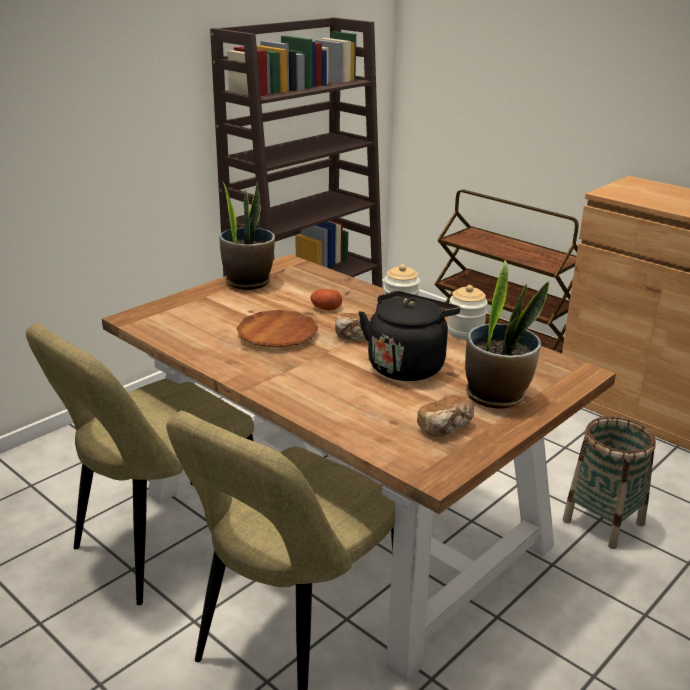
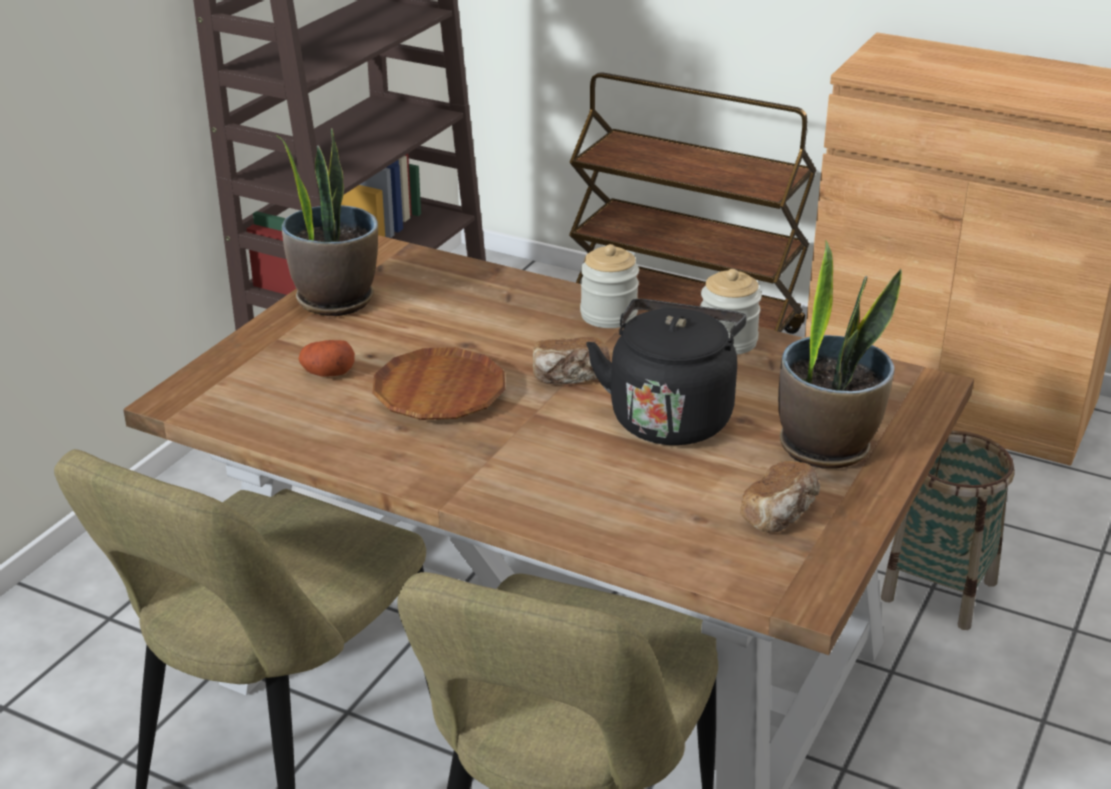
camera: 15 degrees left, 5 degrees up
(325, 308) = (489, 331): potato -> potato (327, 373)

